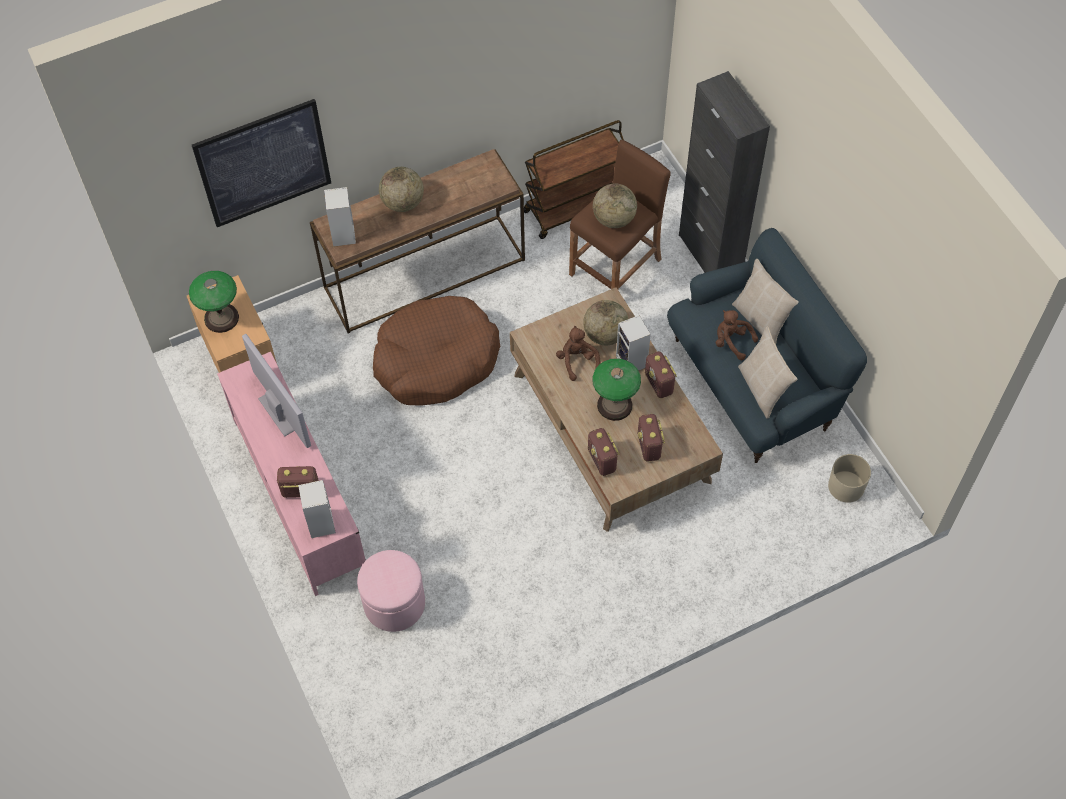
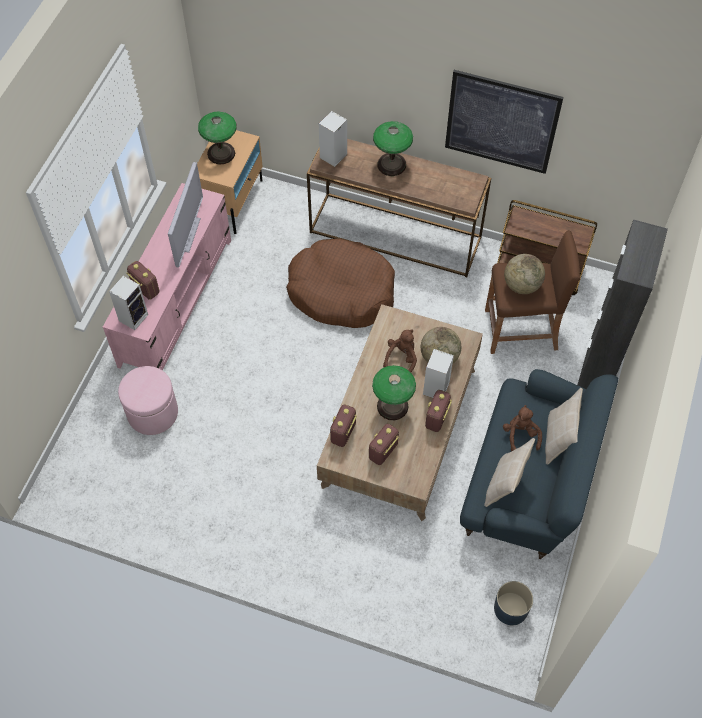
camera: 45 degrees right, 0 degrees up
(263, 163) = (298, 61): picture -> picture (501, 122)
(403, 203) = (391, 165): globe -> table lamp
(846, 486) = (511, 608): beige planter -> blue planter

